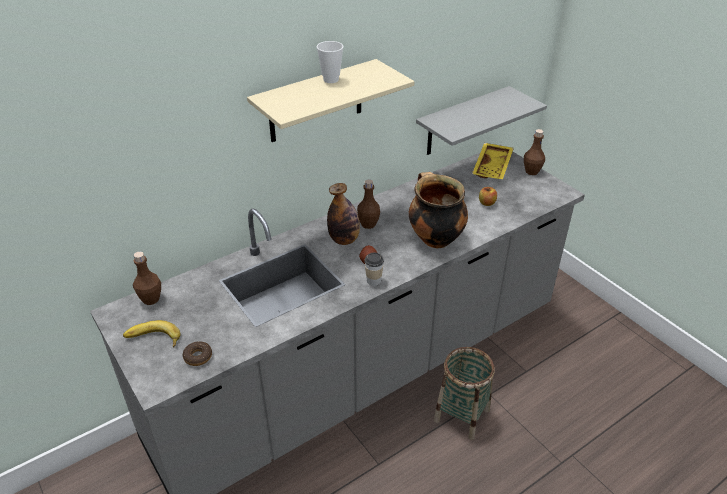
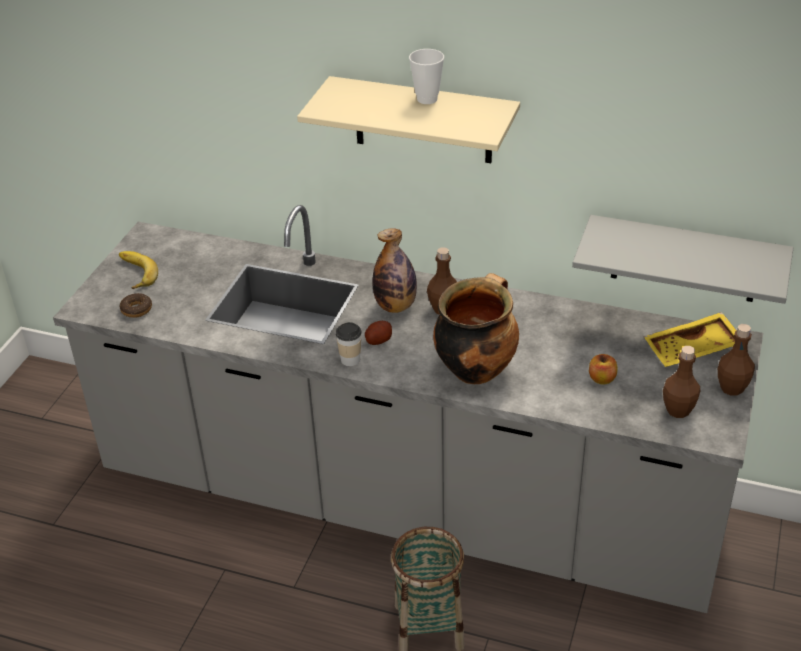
camera: 55 degrees right, 0 degrees up
(151, 299) = (182, 242): brown bottle -> brown bottle (678, 410)

